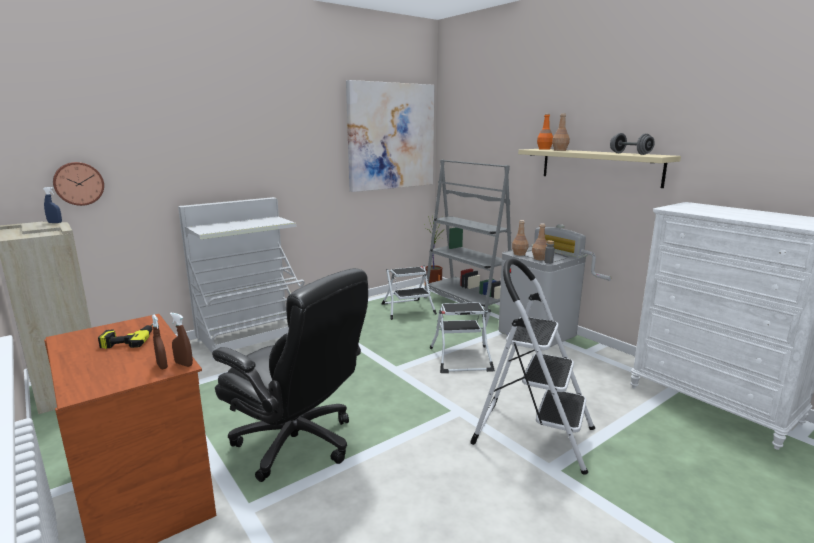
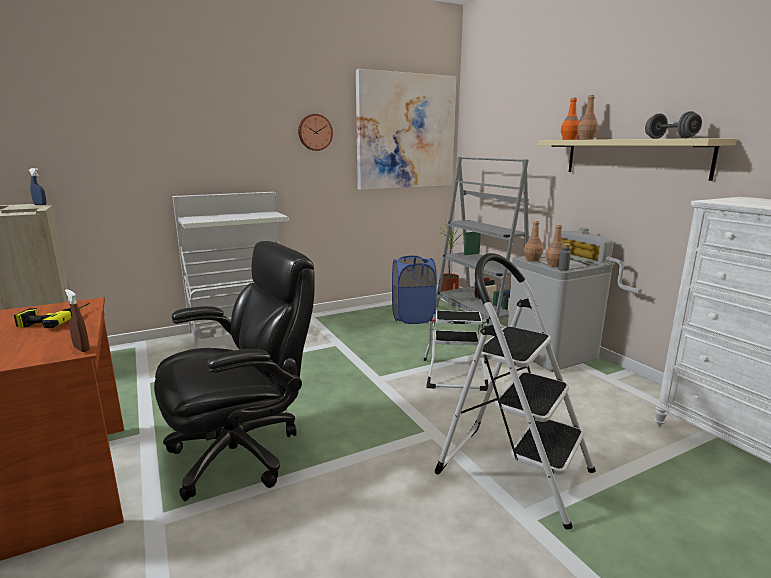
camera: 10 degrees right, 0 degrees up
(78, 183) = (72, 168): wall clock -> wall clock (315, 132)
(162, 366) = (58, 349): brown spray bottle -> none
(299, 446) = (242, 453): black office chair -> black office chair turned 75 degrees counterclockwise
(407, 309) = (413, 317): step ladder -> blue laundry basket

